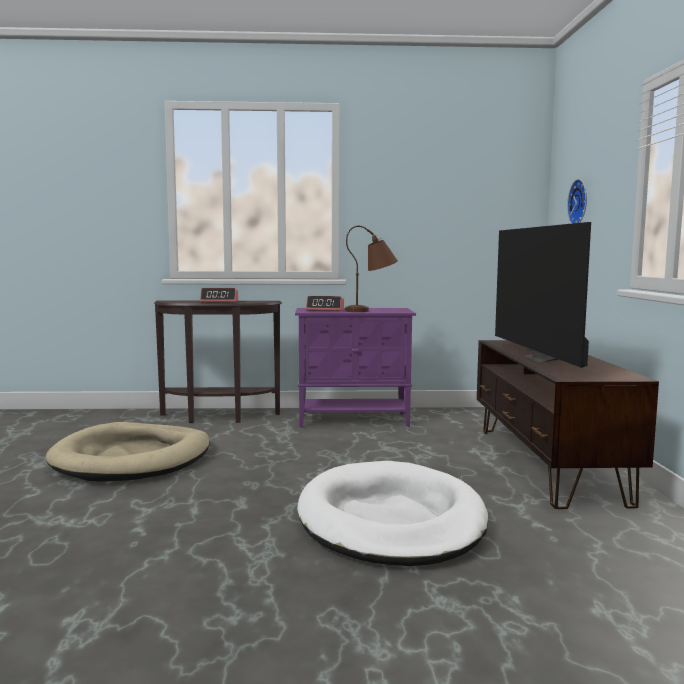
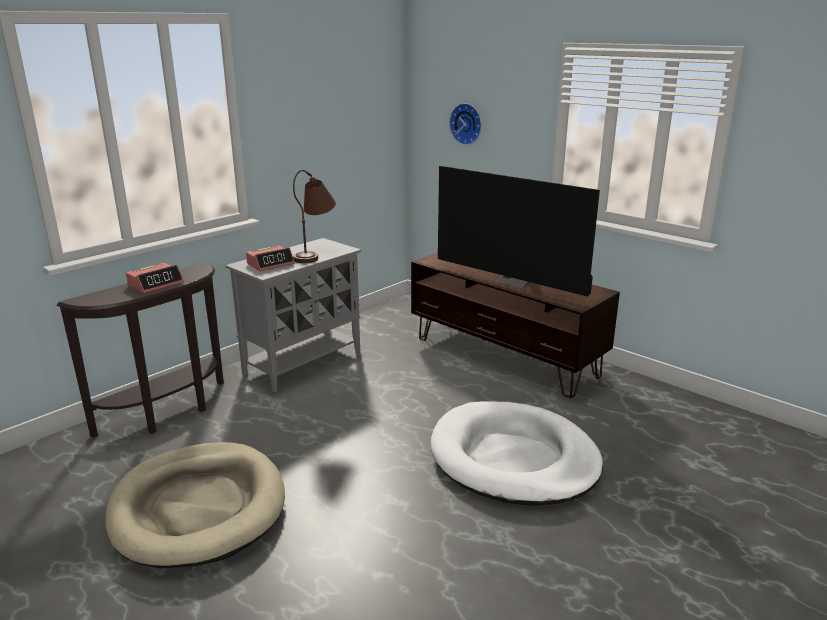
camera: 45 degrees left, 15 degrees up
(354, 420) = (303, 363): purple cabinet -> grey cabinet

